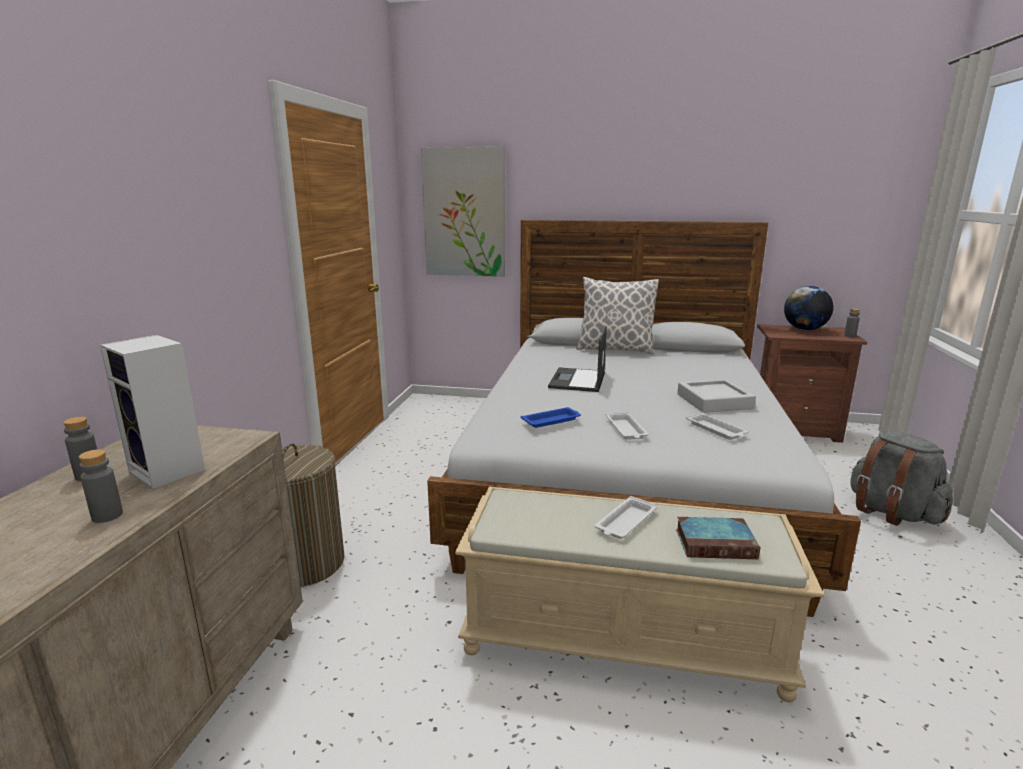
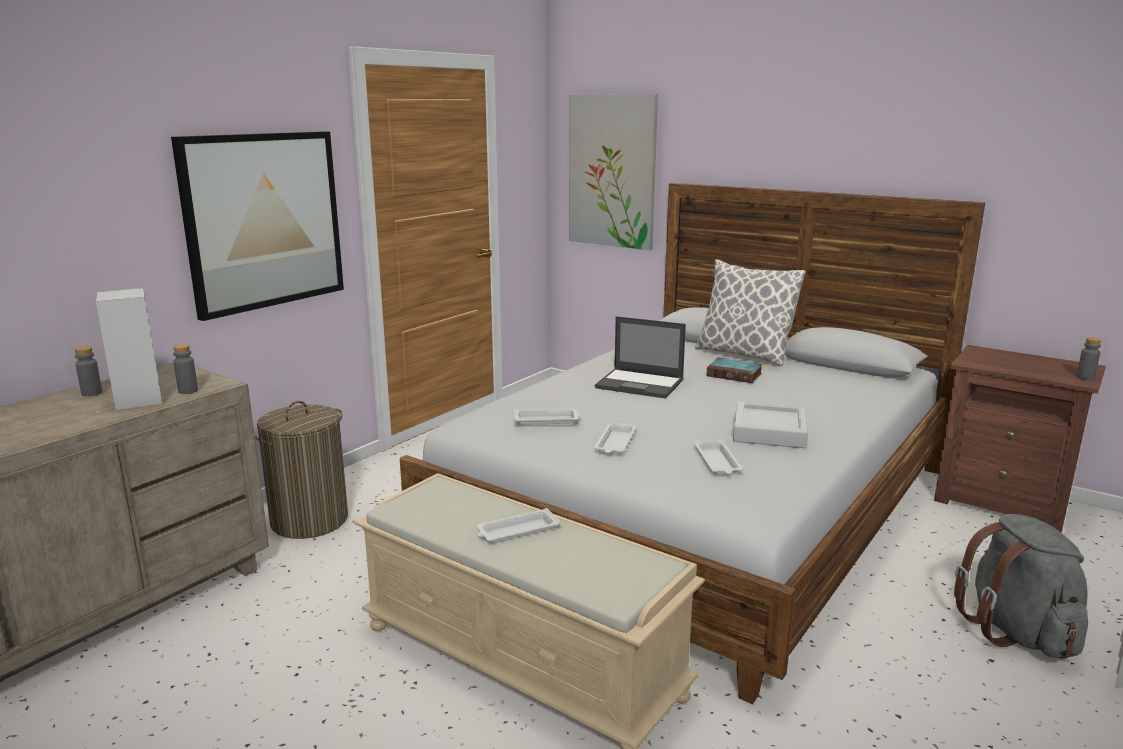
camera: 25 degrees right, 0 degrees up
(107, 516) = (71, 422): grey bottle -> grey bottle (188, 391)
(217, 259) = (264, 221): none -> picture
(552, 420) = (547, 420): blue tray -> white tray
(577, 380) = (640, 384): laptop -> laptop turned 105 degrees counterclockwise
(716, 543) = (579, 570): book -> book (735, 375)
(804, 329) = (1027, 360): globe -> none

